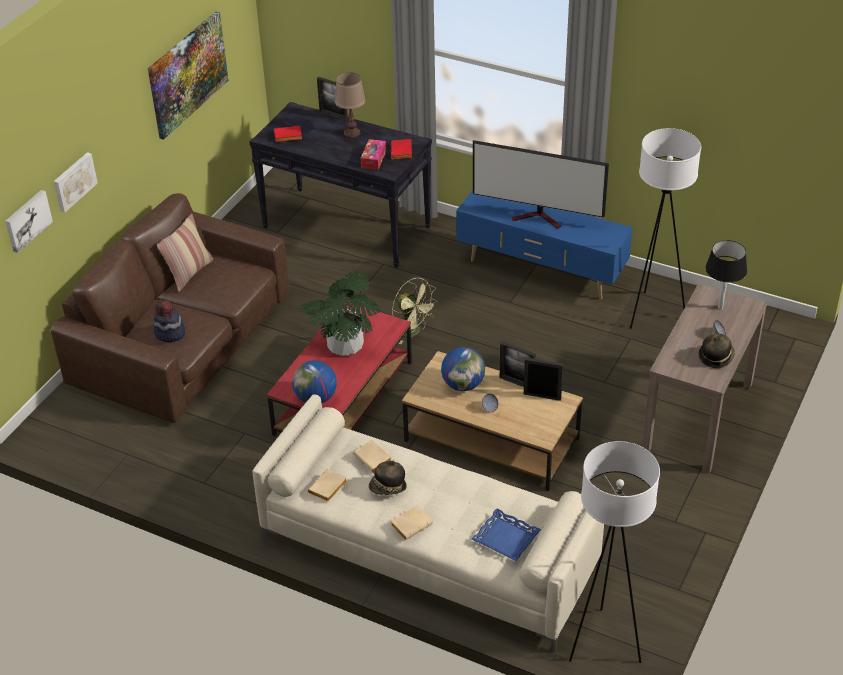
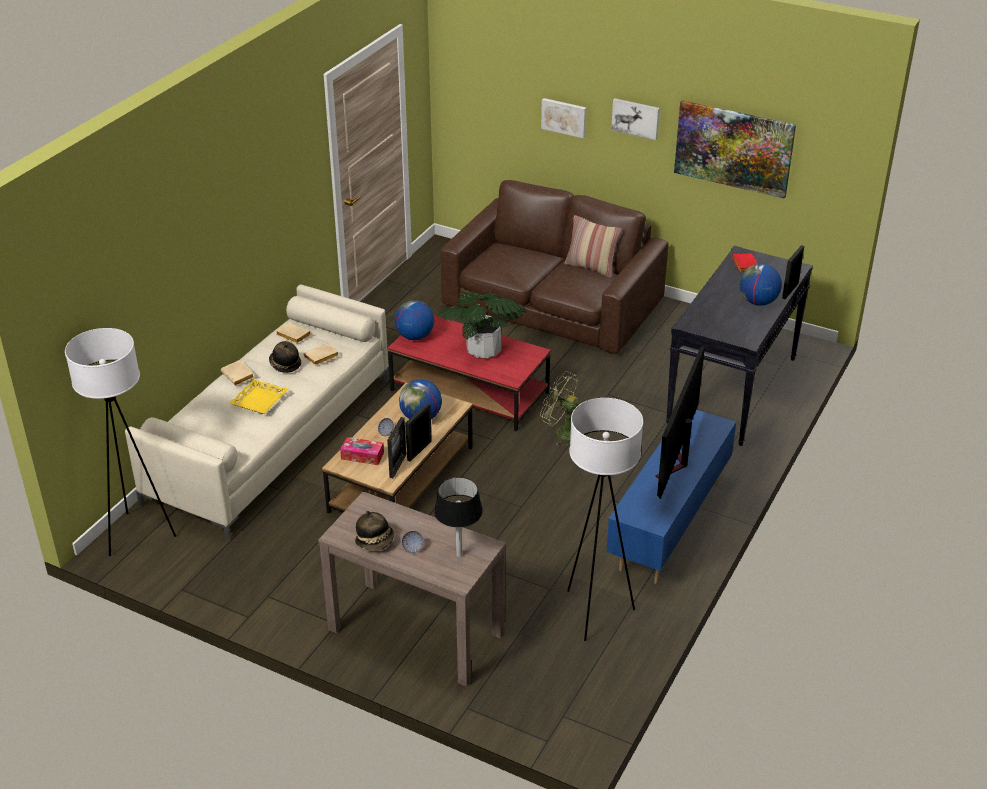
camera: 90 degrees right, 5 degrees down
(27, 220) = (508, 103): picture -> picture (636, 118)
(169, 333) = (502, 259): hat -> none
(352, 133) = (758, 302): brown table lamp -> globe
(373, 159) = (711, 315): tissue box -> tissue box (362, 456)
(402, 152) = (726, 332): red book -> none
(413, 332) = (562, 432): green fan -> green fan turned 75 degrees clockwise
(457, 501) = (259, 400): none -> yellow tray
(506, 538) = (208, 426): blue tray -> none

